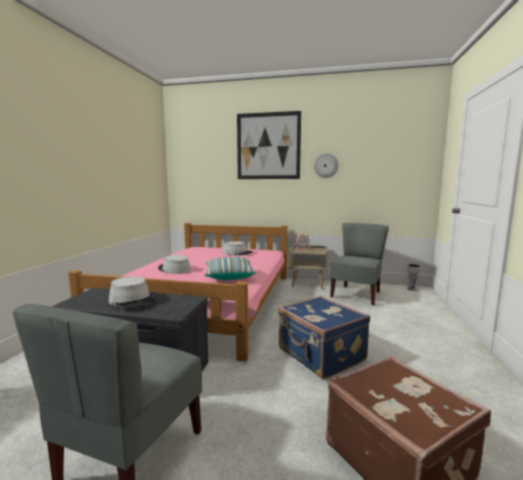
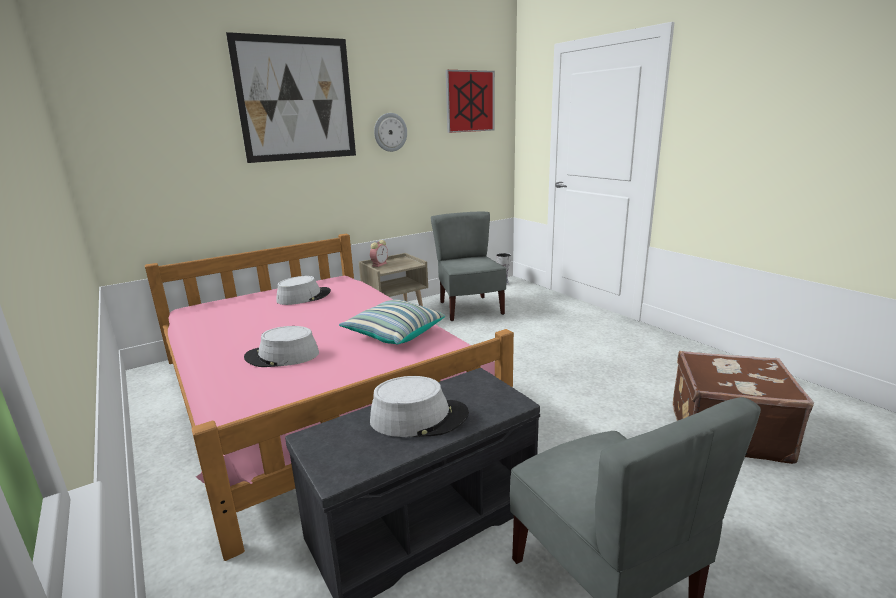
camera: 45 degrees left, 10 degrees up
(320, 356) = (556, 387): blue suitcase -> none
(396, 145) = (470, 101): none -> picture

